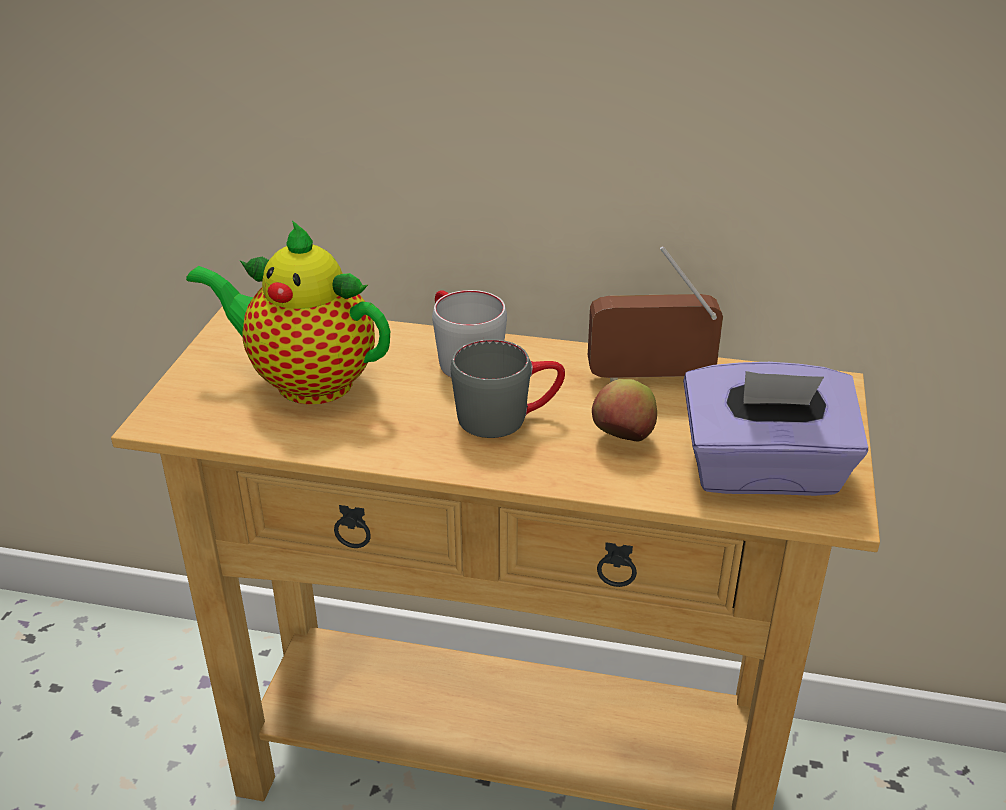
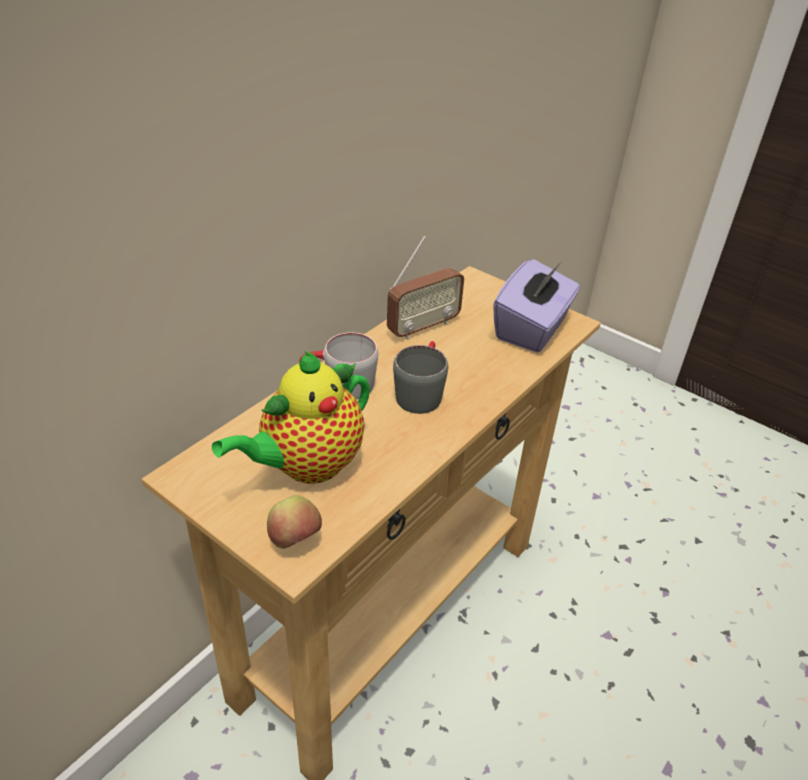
camera: 65 degrees left, 5 degrees up
(623, 439) = (473, 359): apple -> apple (295, 540)
(650, 378) = (423, 327): radio -> radio turned 150 degrees counterclockwise

